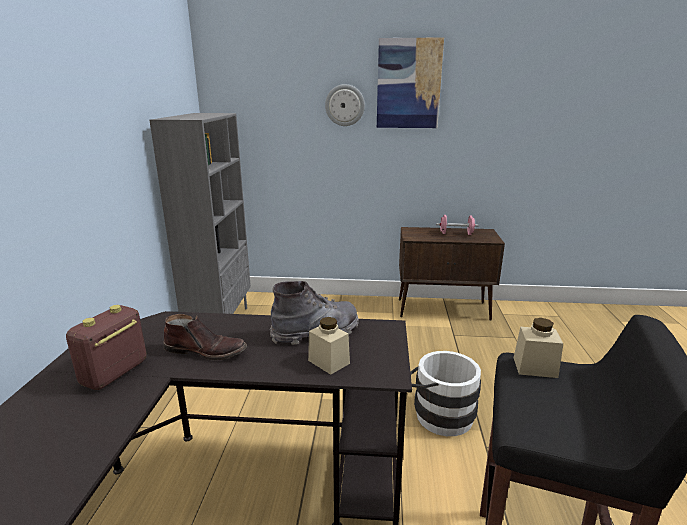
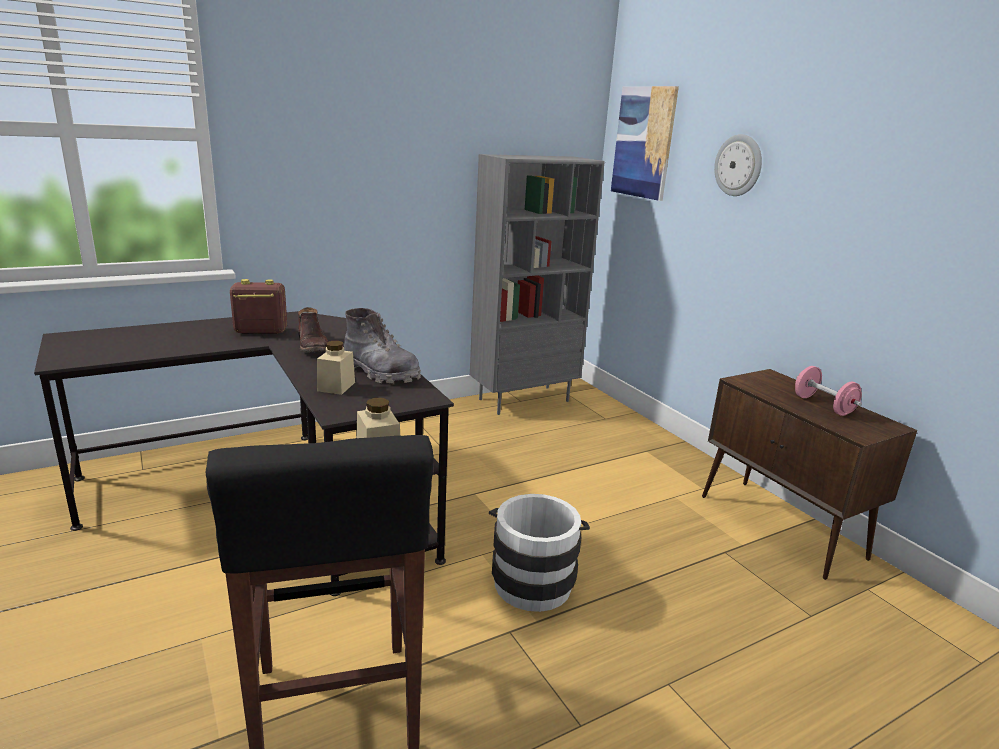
camera: 55 degrees right, 0 degrees up
(408, 84) = (828, 140): picture -> picture (643, 142)

